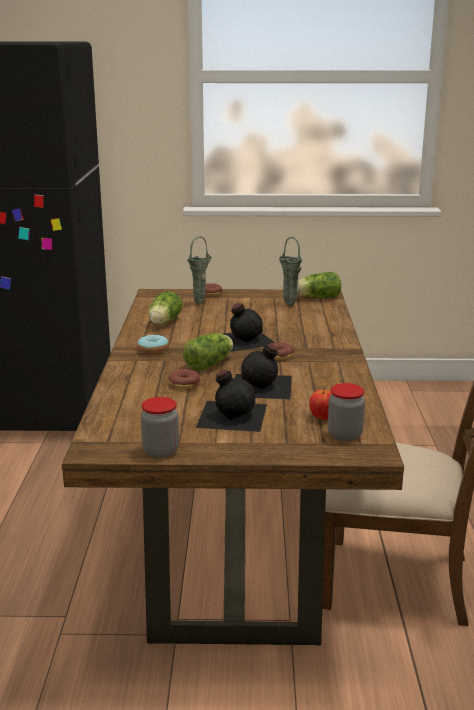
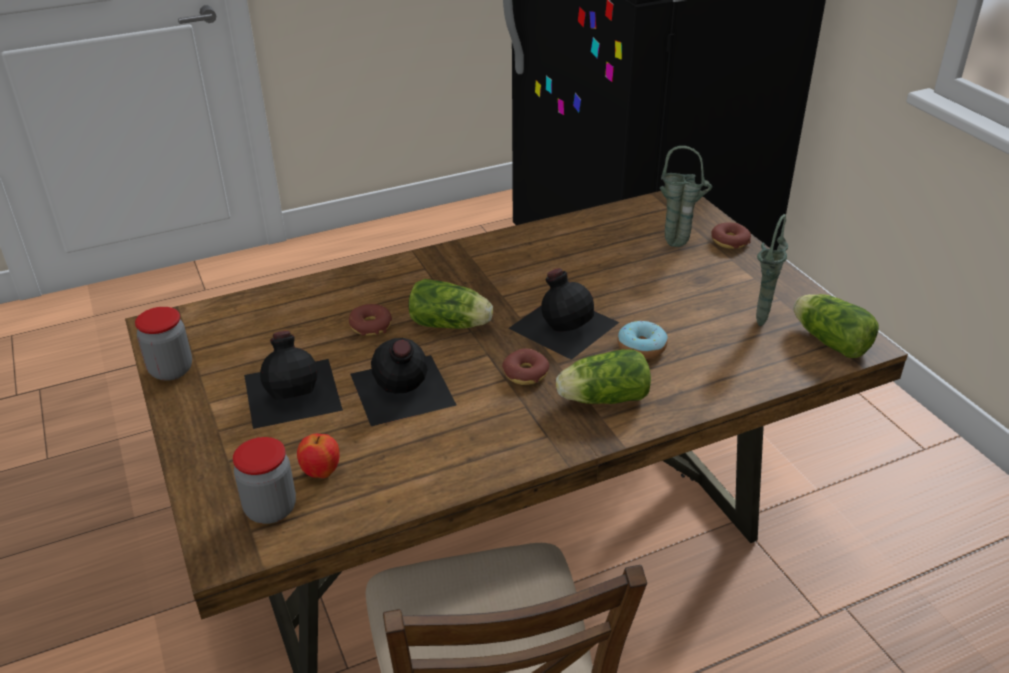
camera: 65 degrees right, 15 degrees up
(153, 350) = (466, 269): donut -> donut (641, 348)
(163, 322) = (571, 244): lettuce -> lettuce (601, 398)

